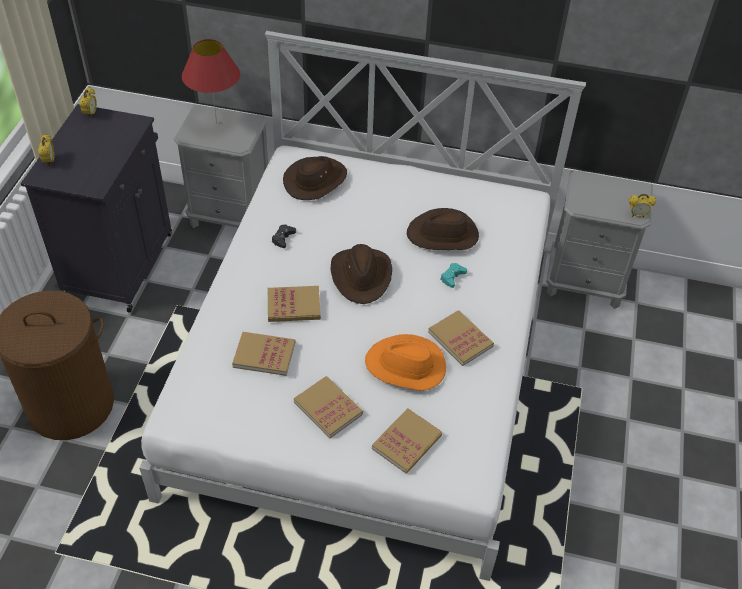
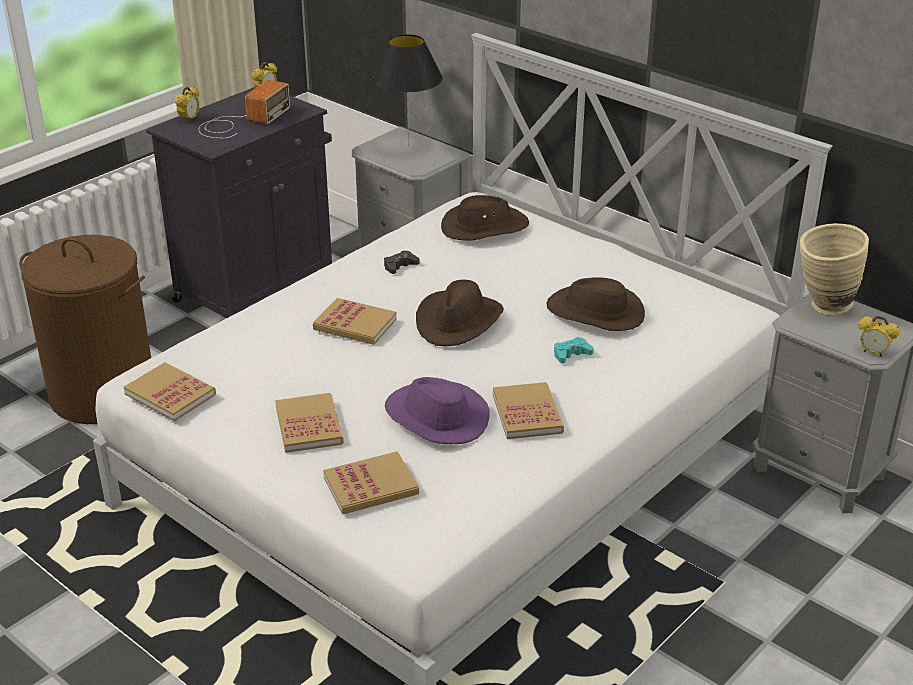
camera: 30 degrees right, 15 degrees down
(95, 151) = (241, 121): none -> radio
(216, 123) = (408, 146): red table lamp -> black table lamp
(264, 355) = (281, 355): book -> book (170, 394)
(406, 366) = (435, 417): orange hat -> purple hat
(586, 187) = (822, 307): none -> beige vase

